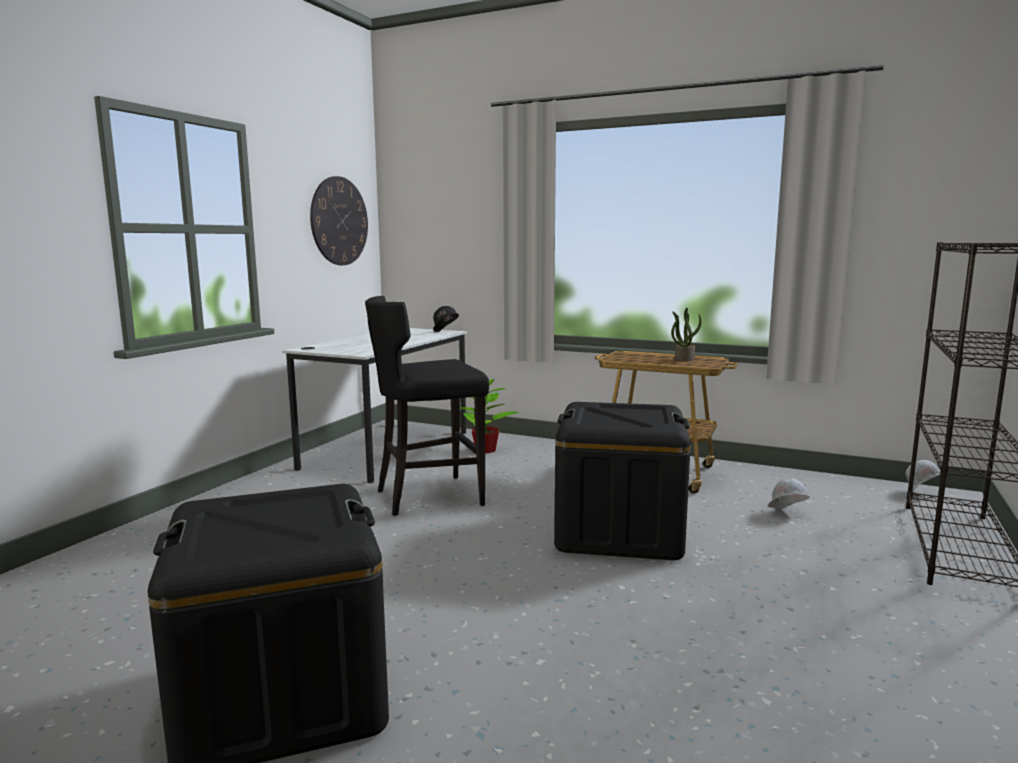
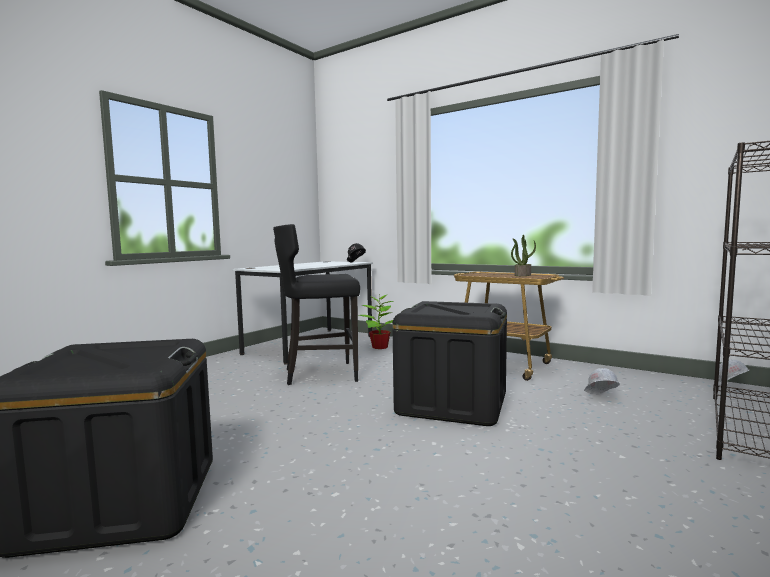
camera: 10 degrees right, 5 degrees down
(339, 221) = (286, 186): wall clock -> none

